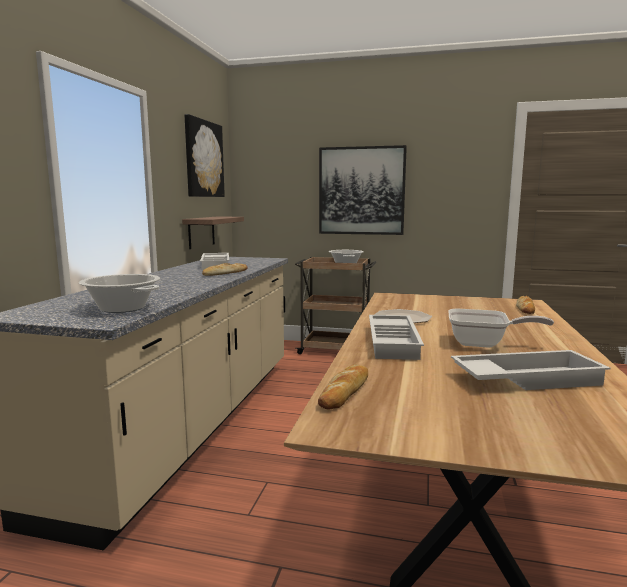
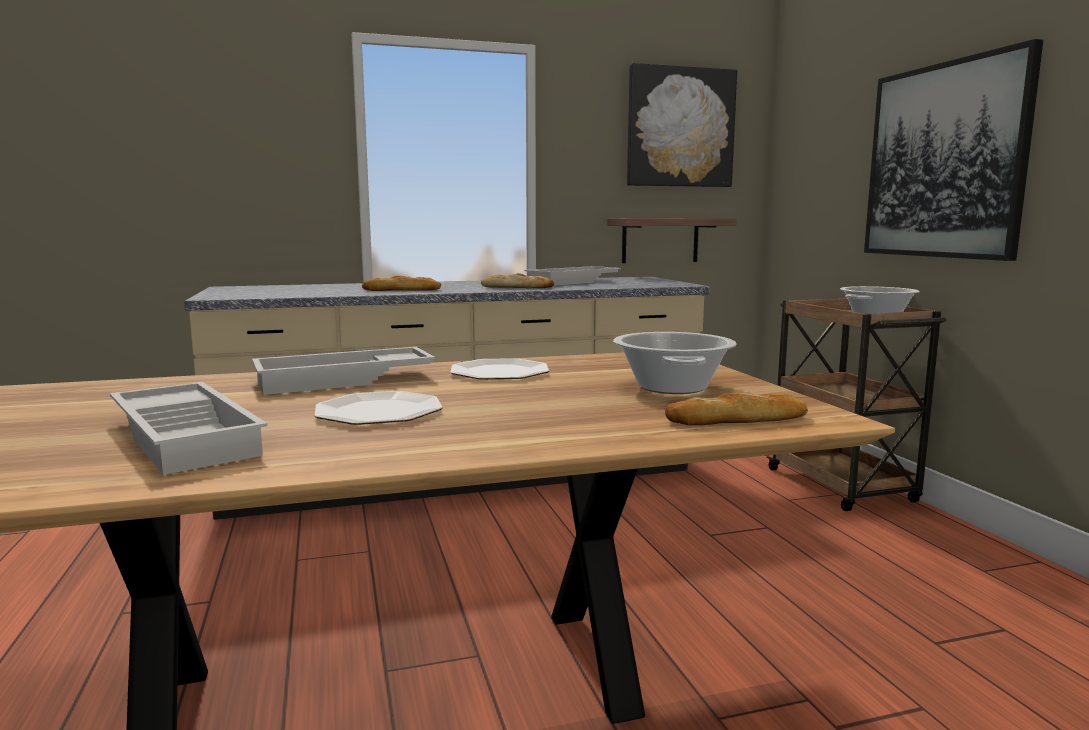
camera: 60 degrees right, 0 degrees up
(122, 308) = (272, 293): cooking pot -> cooking pot (671, 387)
(345, 391) = (123, 385): bread -> bread (402, 290)
(484, 344) = (378, 412): frying pan -> plate

